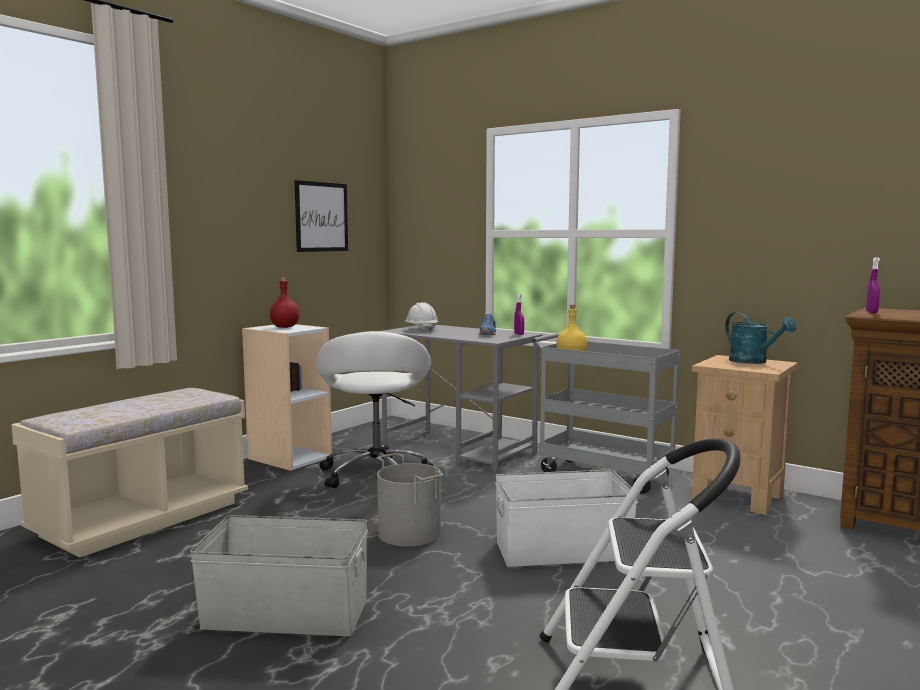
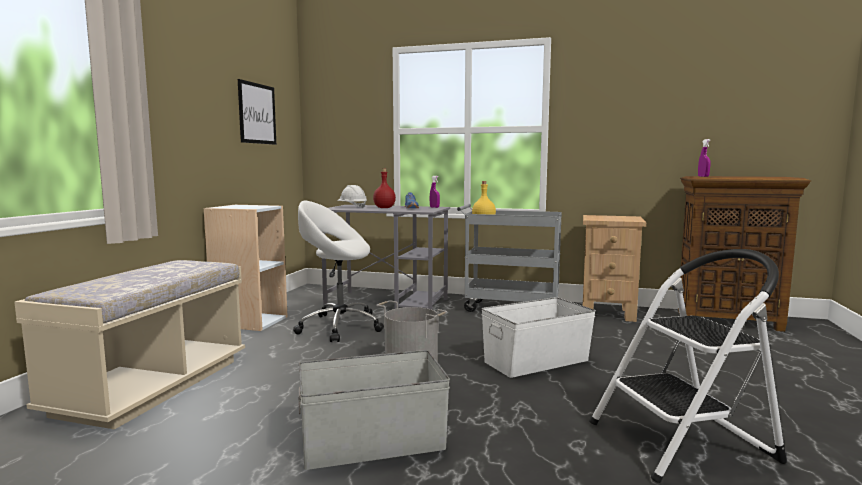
camera: 20 degrees left, 0 degrees up
(285, 327) = (243, 206): red bottle -> red bottle (385, 208)
(375, 475) = (338, 326): white office chair -> white office chair turned 120 degrees clockwise
(754, 362) = (615, 217): turquoise watering can -> none

